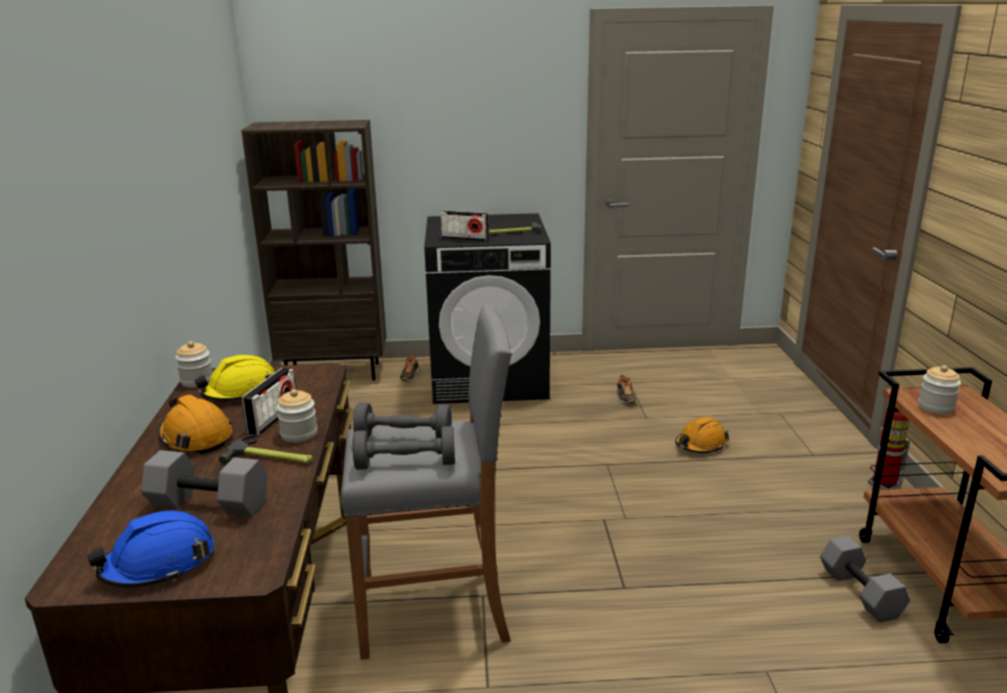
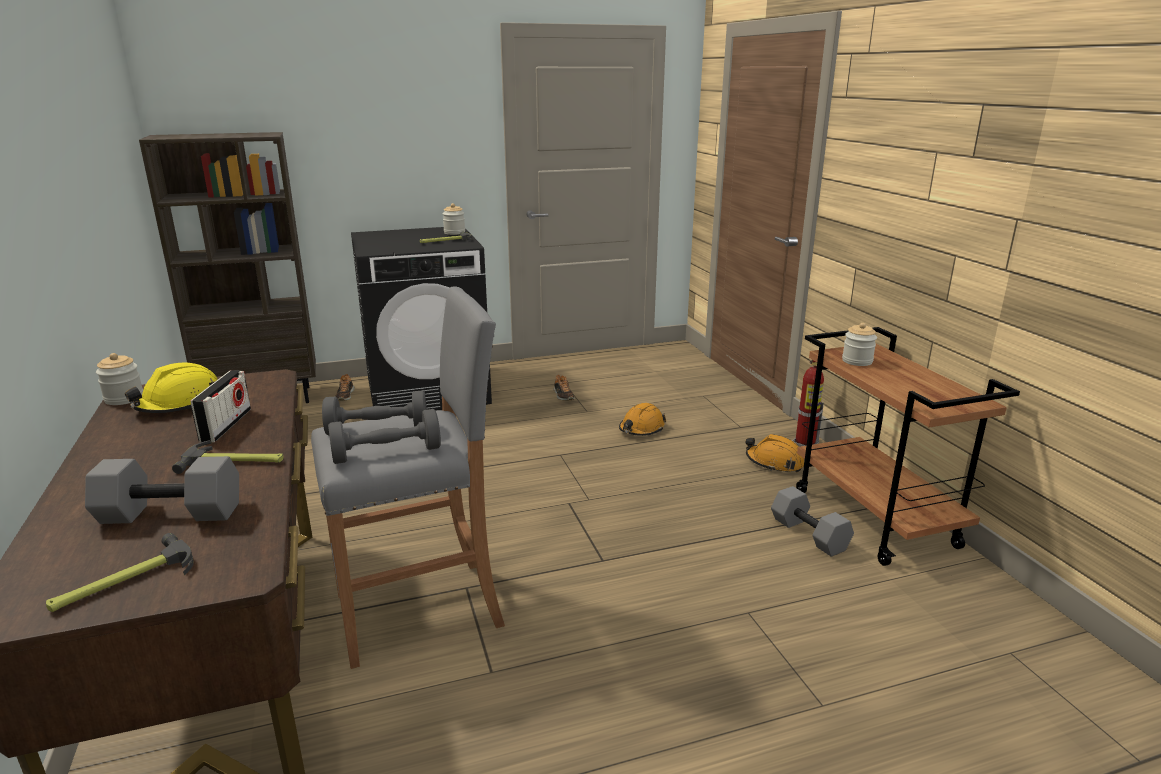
camera: 15 degrees left, 0 degrees up
(158, 564) = (122, 581): blue hard hat -> hammer
(195, 437) = (137, 451): orange hard hat -> orange hard hat (774, 462)
(299, 434) = (261, 437): jar -> jar (454, 232)
(465, 239) = (397, 248): radio -> none

